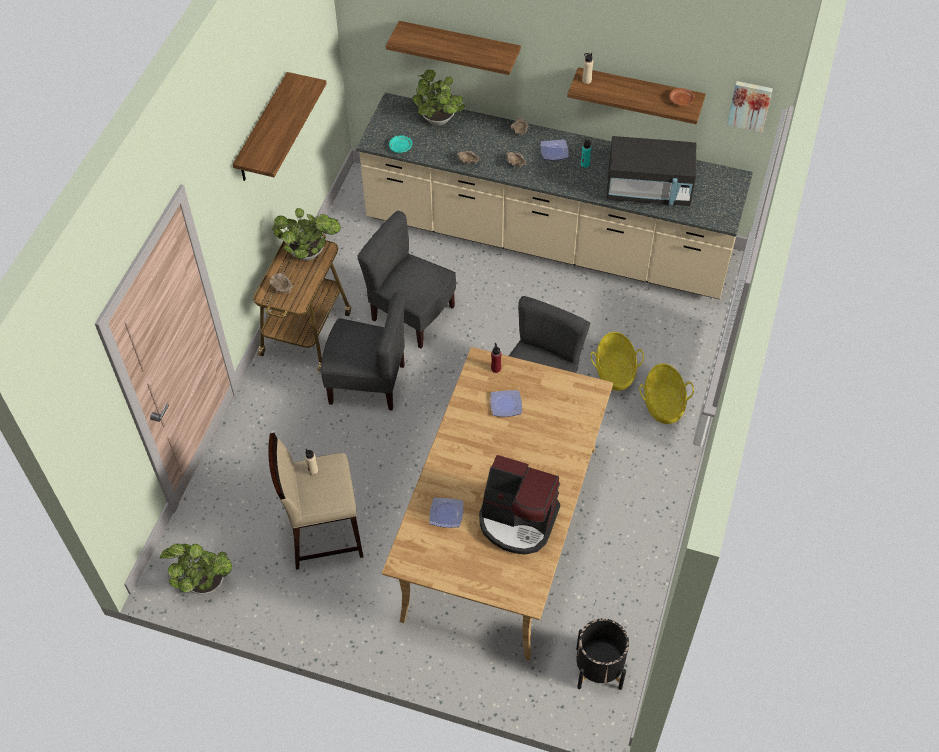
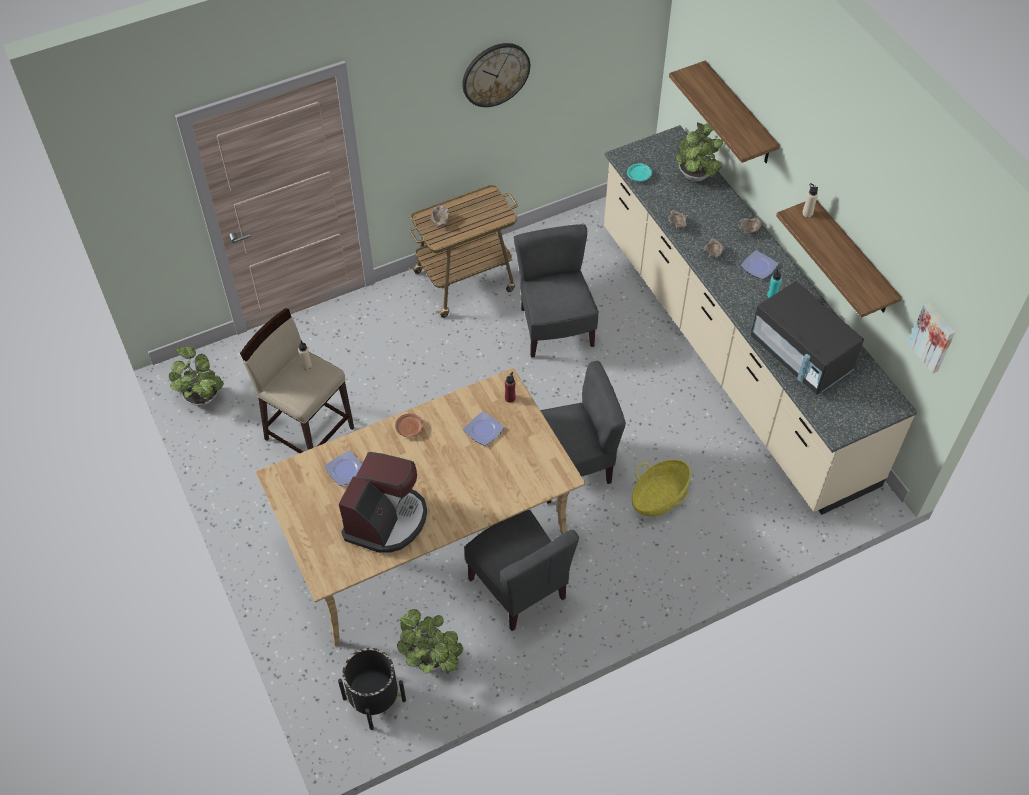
camera: 45 degrees right, 0 degrees up
(262, 129) = (495, 74): shelf -> wall clock
(310, 253) = (490, 211): potted plant -> potted plant (432, 660)
(368, 383) = (464, 352): grey chair -> grey chair (518, 588)
(517, 521) = (386, 519): coffee machine -> coffee machine turned 135 degrees counterclockwise
(663, 403) = (667, 555): basket -> none
(680, 101) = (869, 287): brown plate -> brown plate (409, 428)

